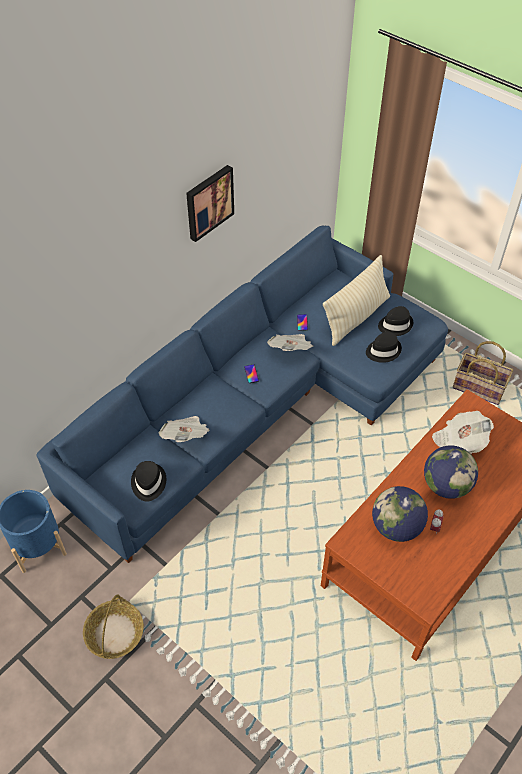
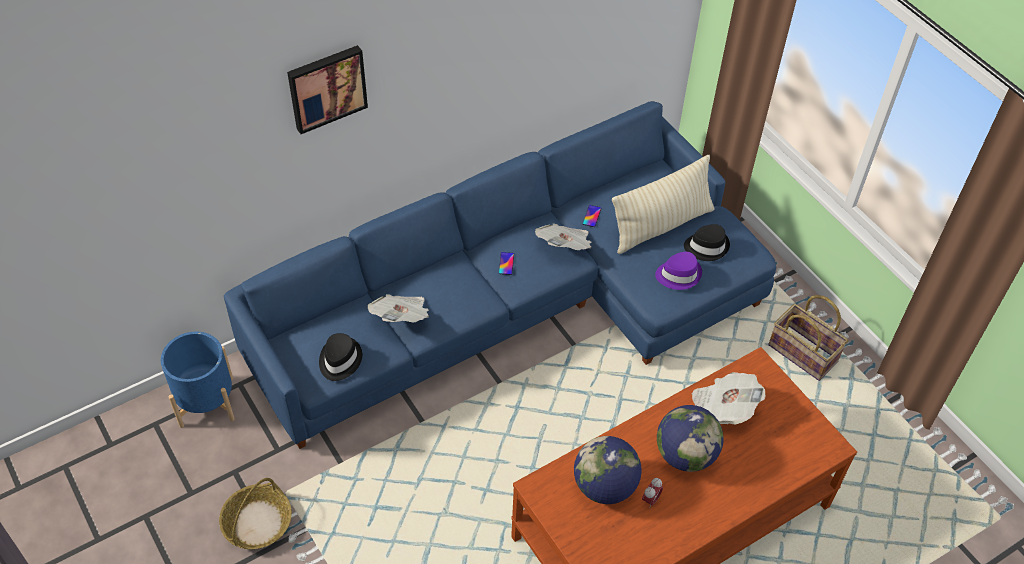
camera: 15 degrees right, 0 degrees up
(208, 202) = (491, 45): picture -> picture (326, 87)
(383, 350) = (678, 274): black hat -> purple hat

